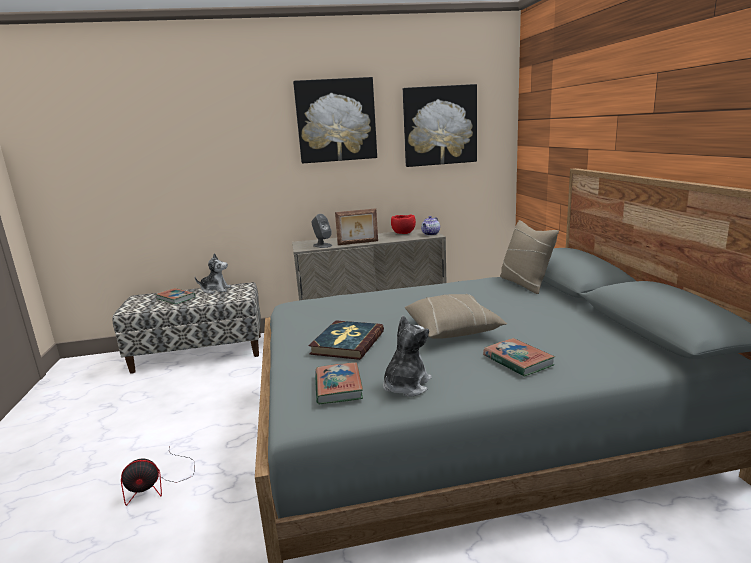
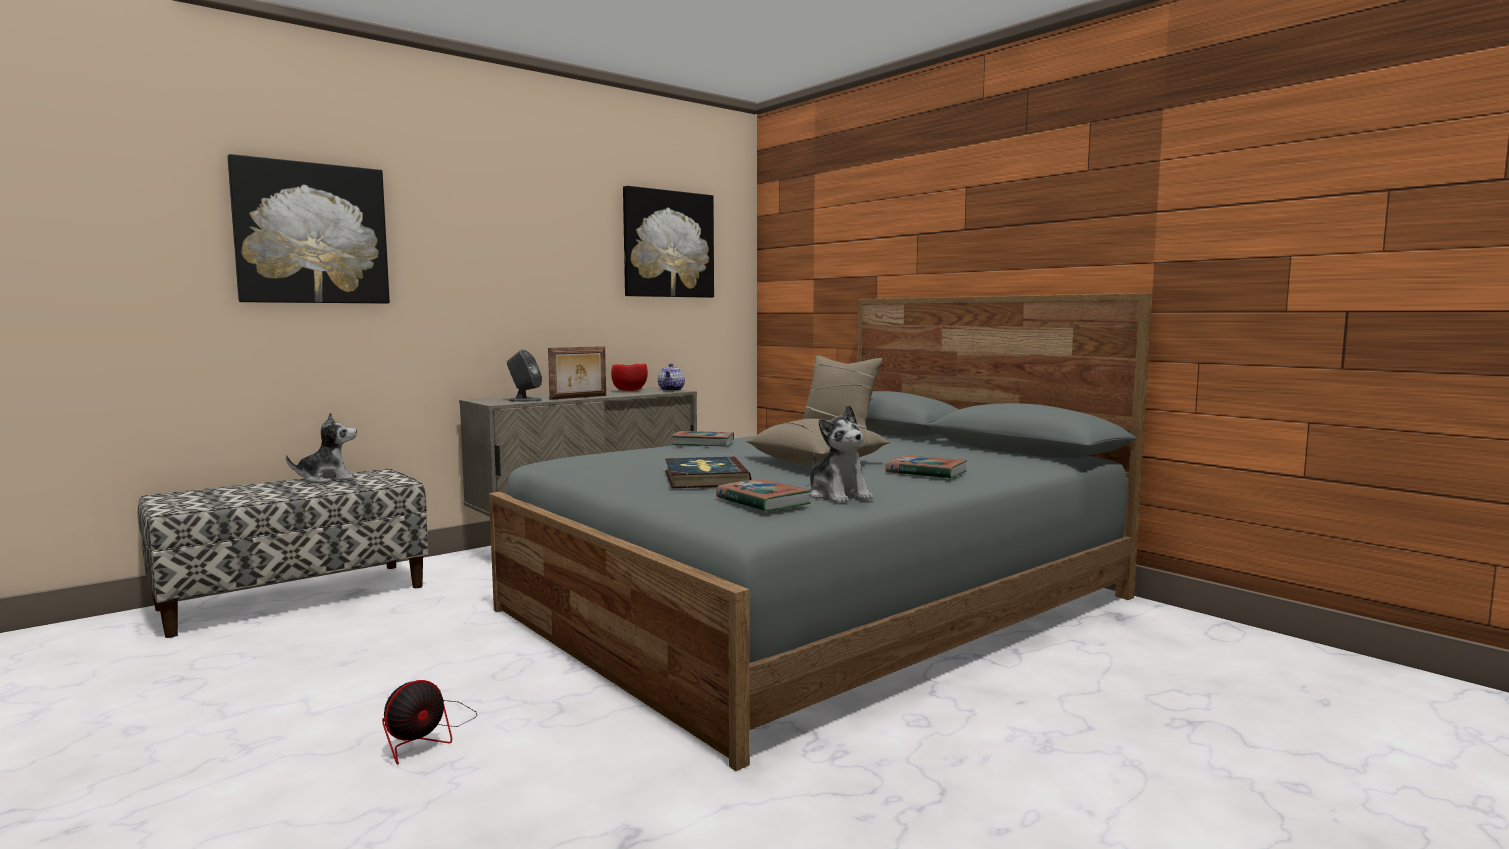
camera: 30 degrees left, 10 degrees down
(176, 298) = (259, 491): book -> book (703, 443)
(336, 120) = (532, 218): picture -> picture (311, 234)
(406, 386) = (838, 495): plush toy -> plush toy turned 150 degrees clockwise

